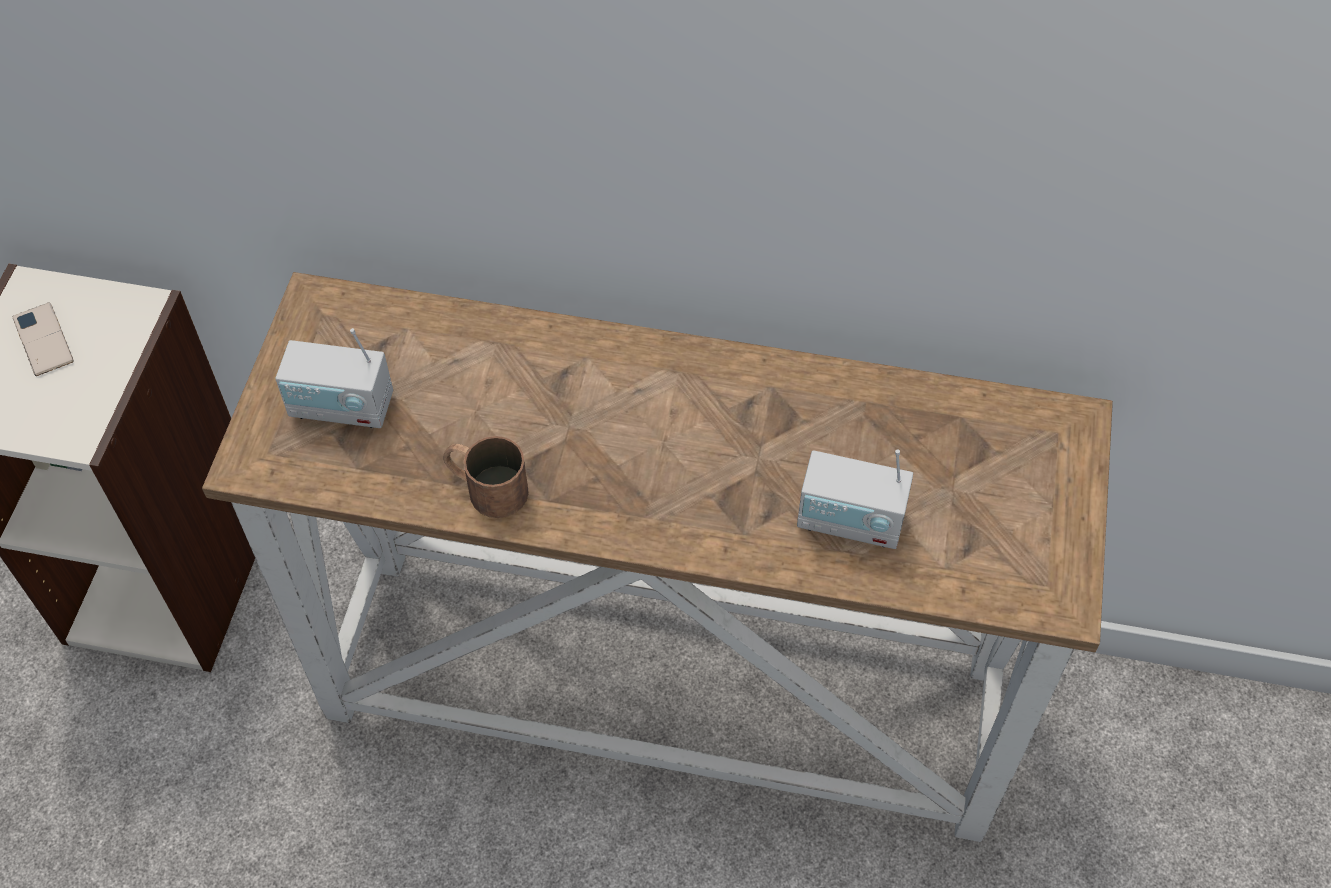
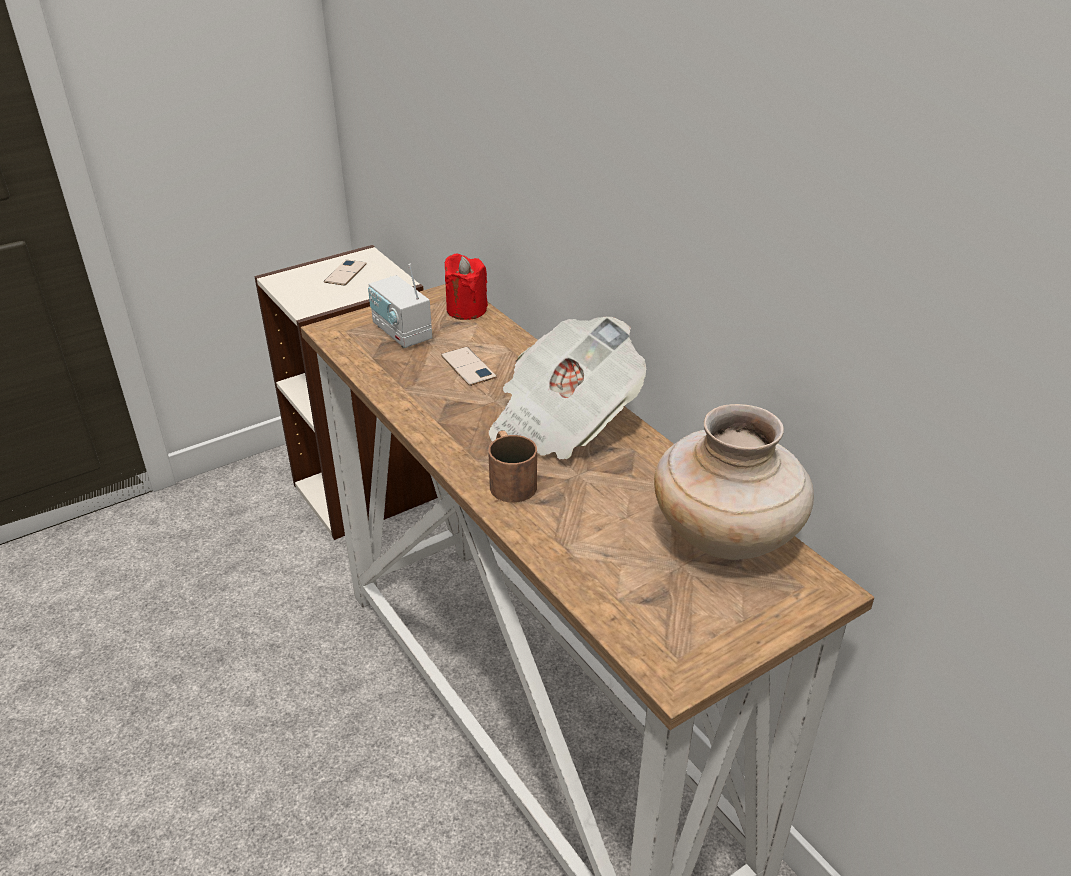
camera: 45 degrees right, 20 degrees down
(369, 316) = (466, 310): none -> red candle
(482, 401) = (468, 367): none -> phone
(485, 487) = (416, 398): brown mug -> brown mug (509, 479)
(667, 402) = (562, 421): none -> newspaper
(850, 521) = (589, 536): radio -> none
(953, 428) = (726, 537): none -> beige vase

